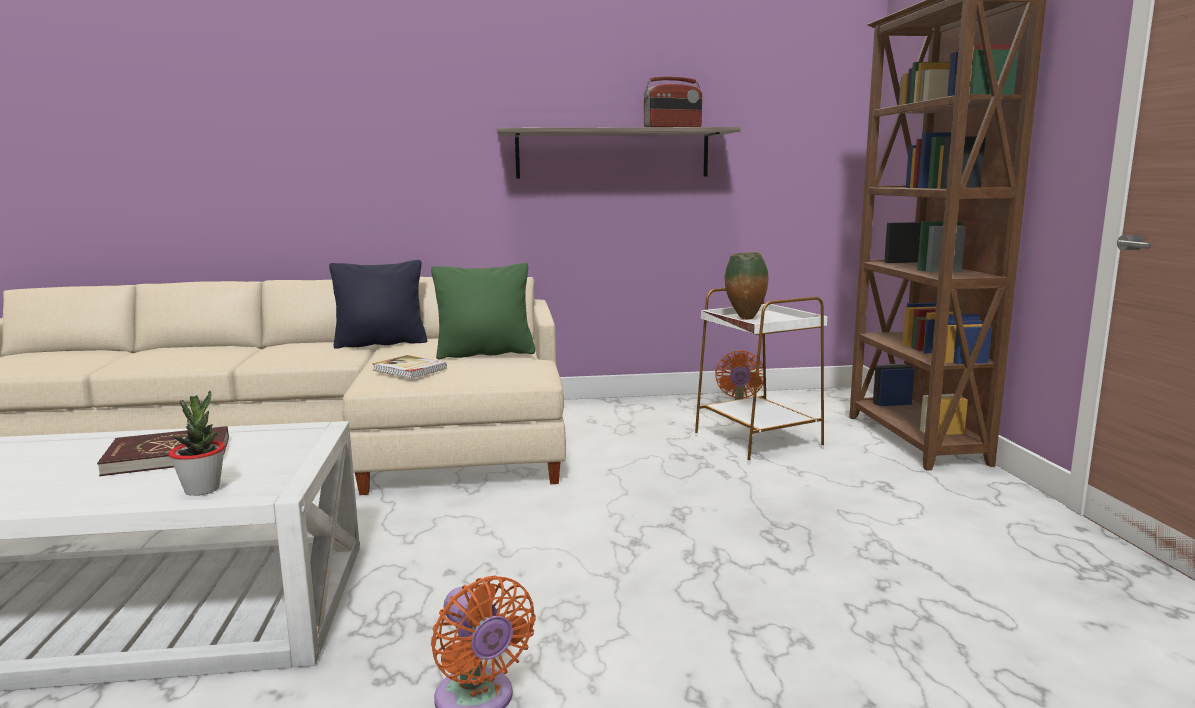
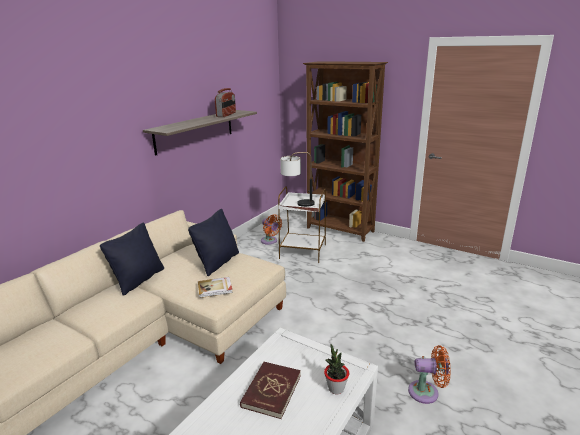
camera: 50 degrees left, 10 degrees up
(485, 354) = (218, 263): green pillow -> black pillow
(745, 319) = (297, 204): vase -> table lamp

